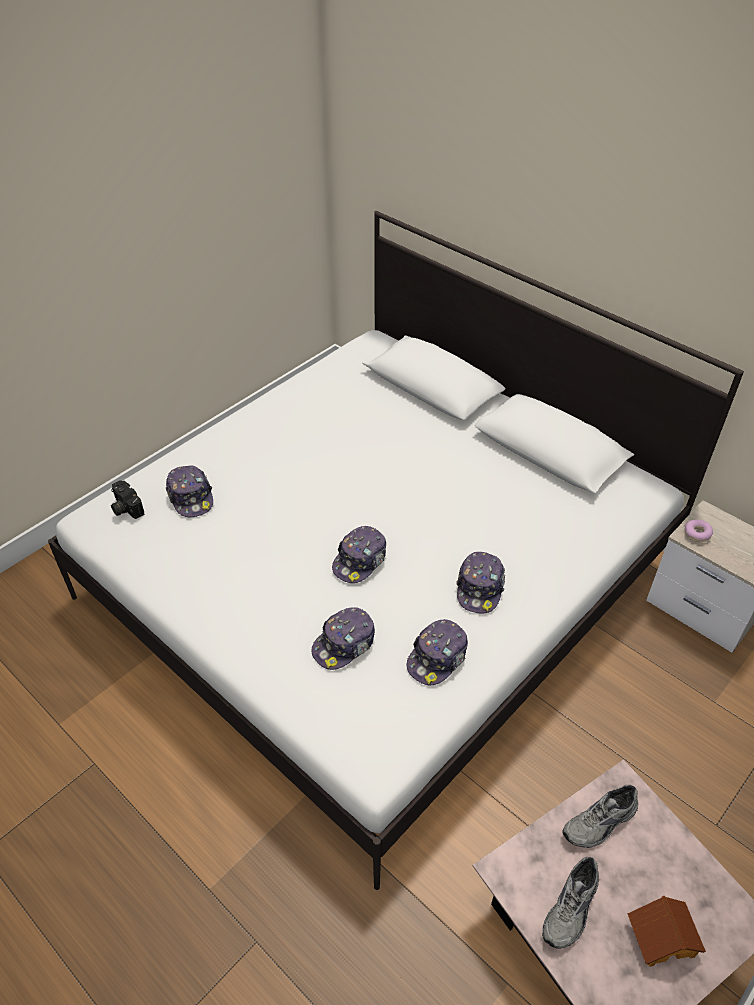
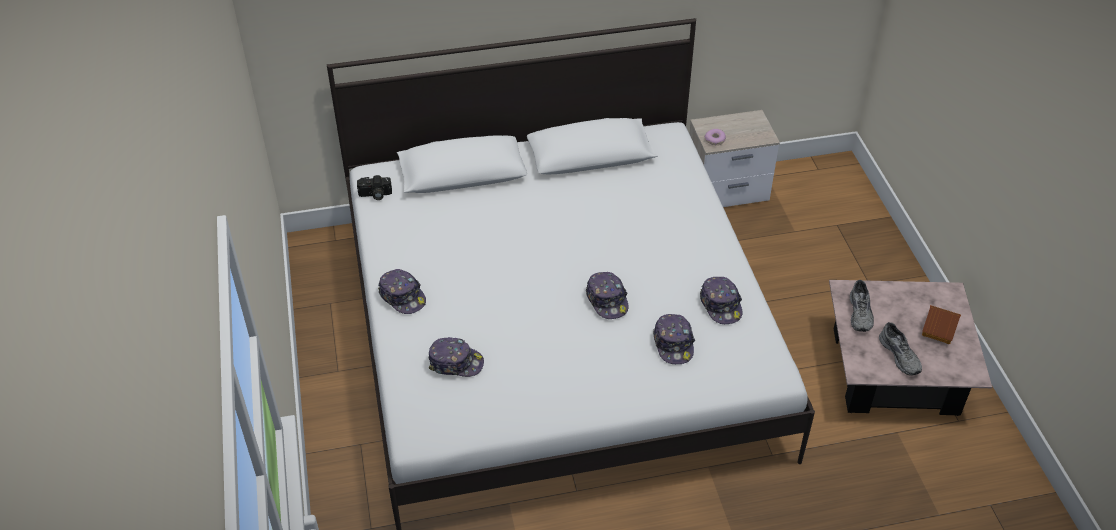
camera: 55 degrees left, 0 degrees up
(125, 507) = (428, 408): camera -> camera (375, 195)
(480, 588) = (682, 256): cap -> cap (402, 297)

